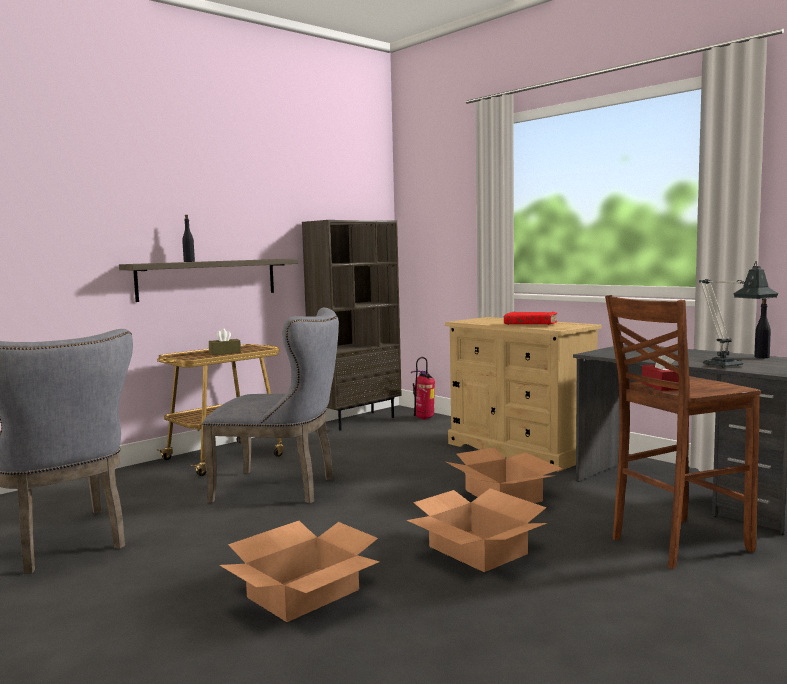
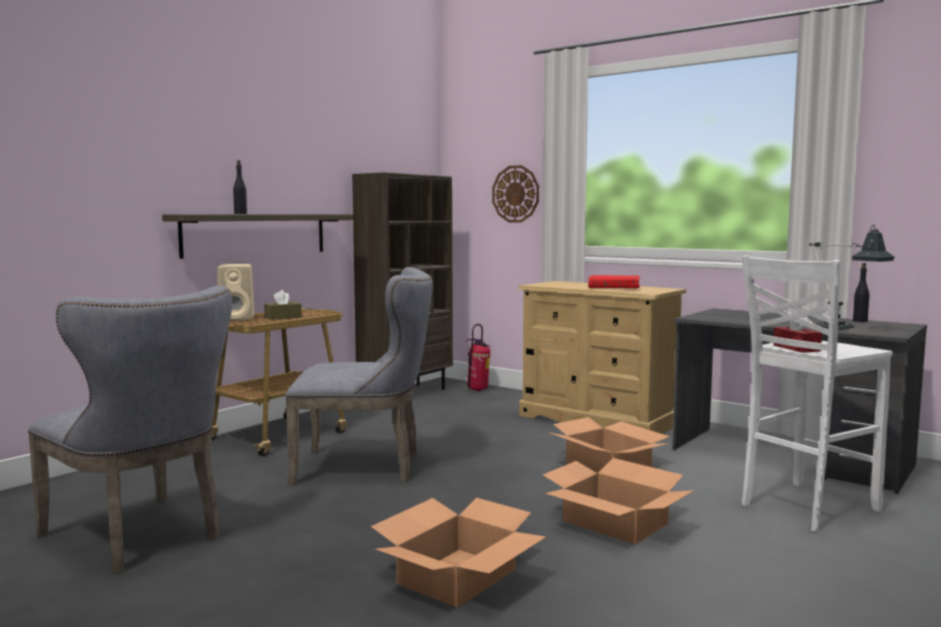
camera: 10 degrees left, 0 degrees up
(185, 354) = (238, 318): none -> beige speaker
(456, 235) = (515, 194): none -> wall clock
(676, 544) = (805, 507): brown stool -> white stool

